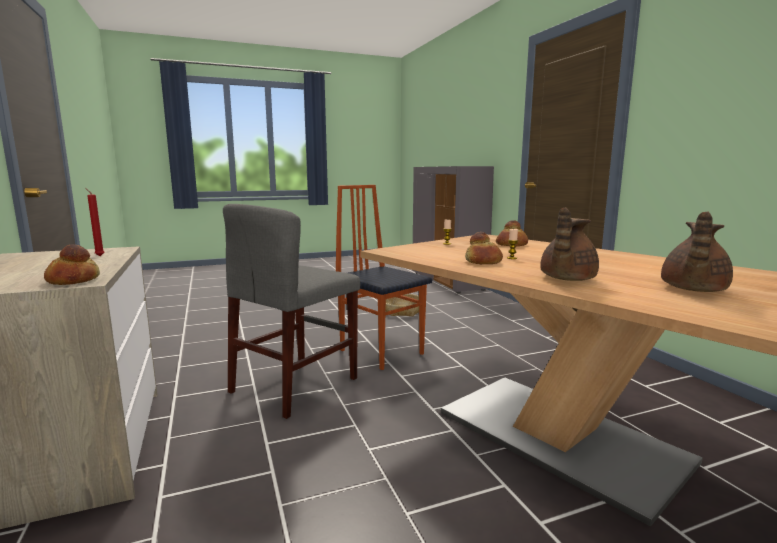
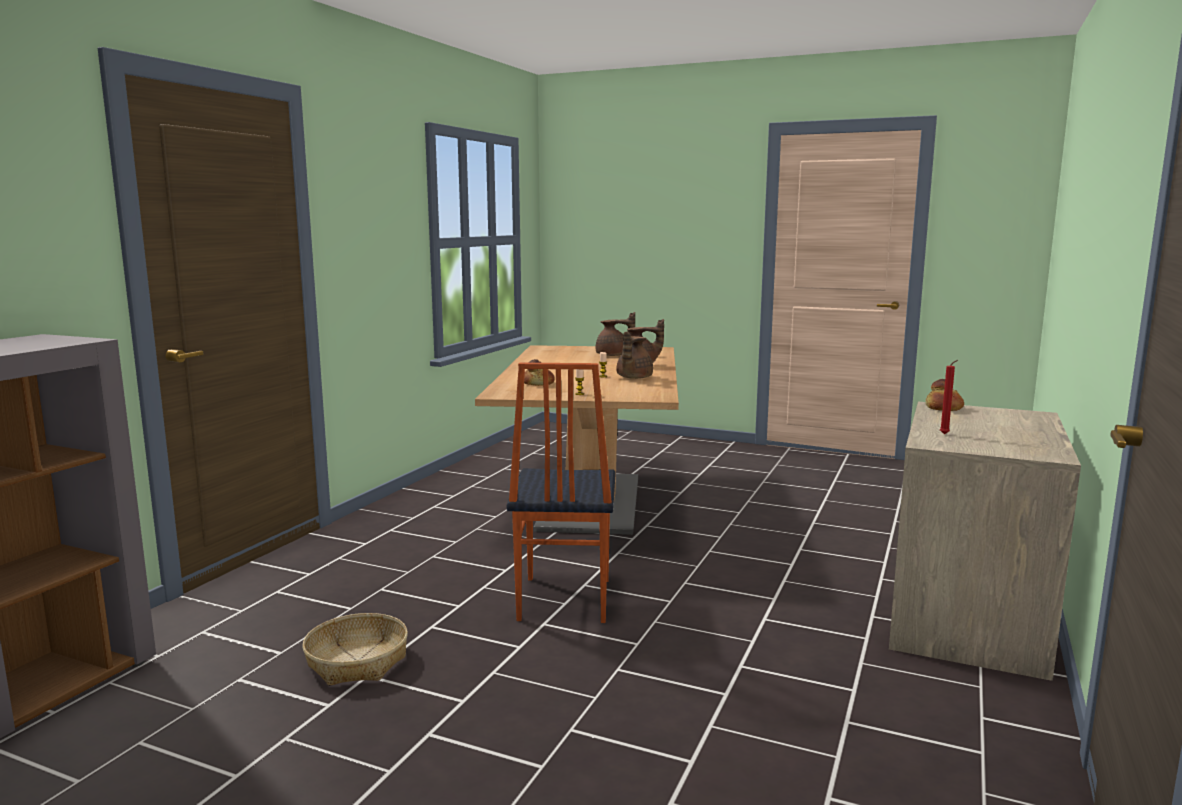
camera: 135 degrees left, 0 degrees up
(295, 385) = (719, 599): grey chair -> none
(484, 262) = (633, 378): bread -> brown teapot

